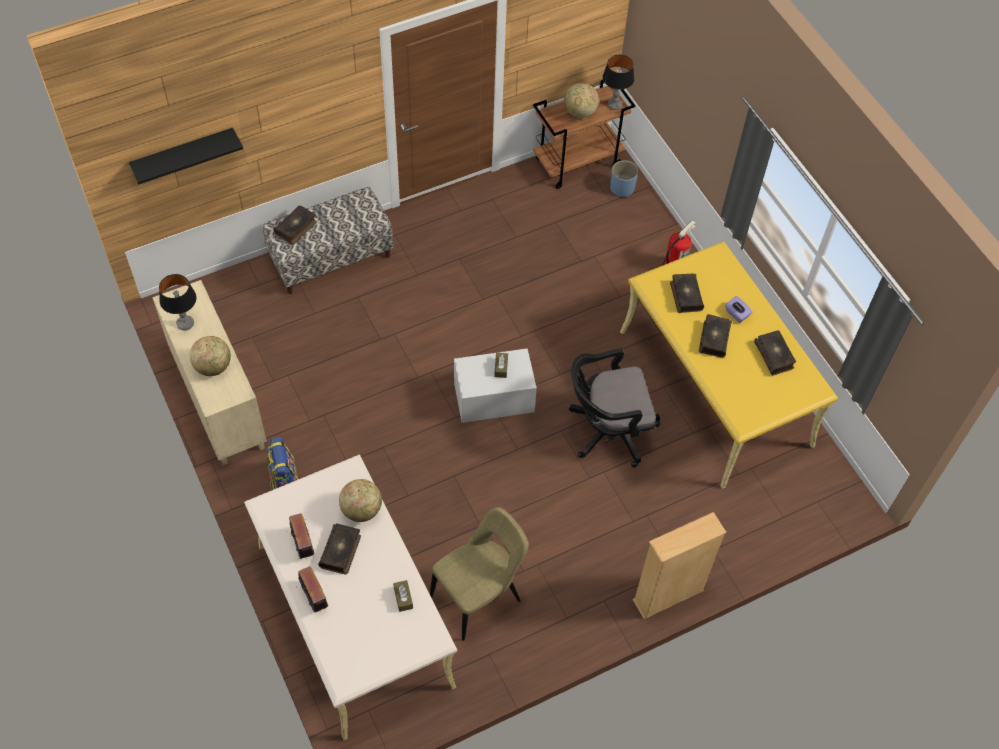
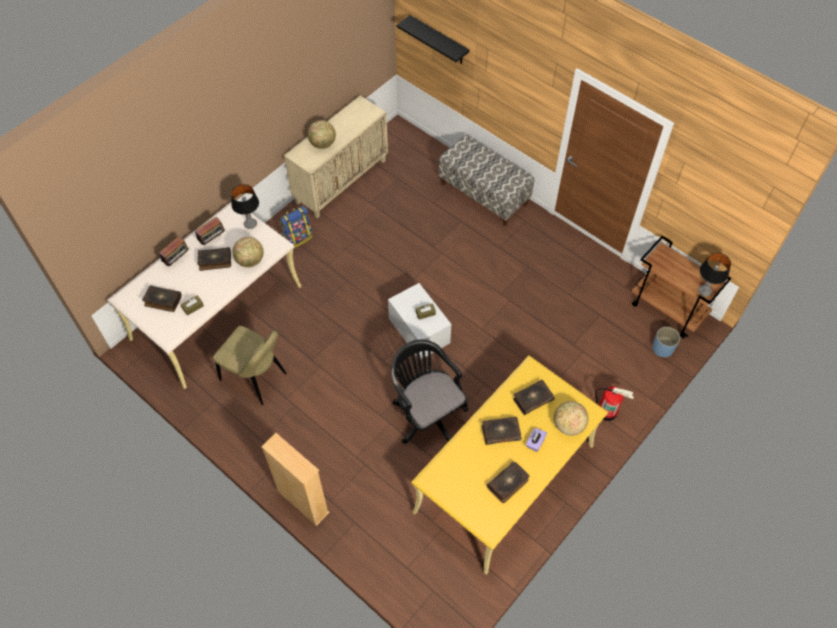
camera: 70 degrees right, 0 degrees up
(185, 324) = (348, 118): table lamp -> table lamp (250, 224)
(296, 228) = (473, 152): book -> book (163, 301)
(579, 112) = (679, 270): globe -> globe (568, 425)

